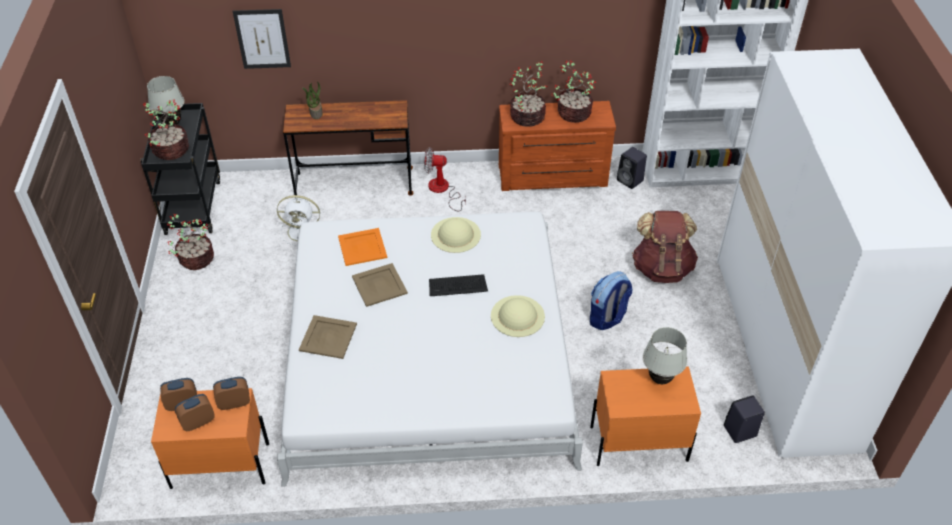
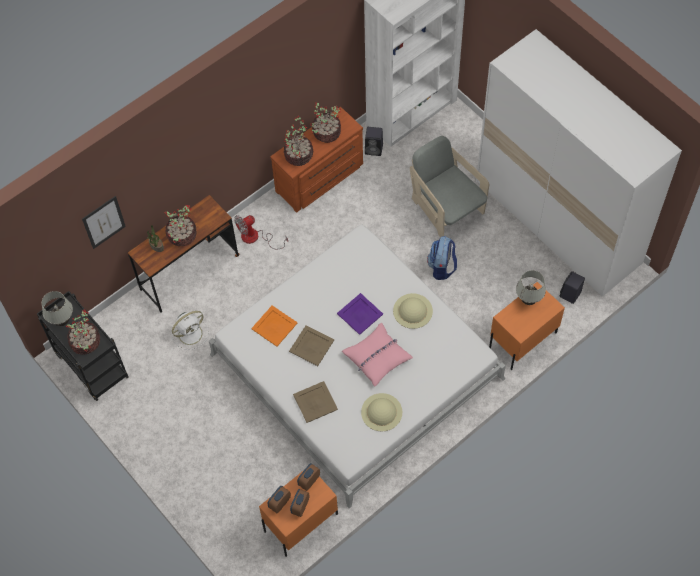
camera: 35 degrees left, 15 degrees up
(195, 259) = (138, 404): potted plant -> potted plant (181, 236)
(435, 336) = (377, 357): none -> pink pillow
(455, 235) = (325, 277): beige hat -> beige hat (381, 412)
(457, 286) = (360, 314): keyboard -> purple tray
(661, 268) = (446, 208): brown backpack -> grey armchair

